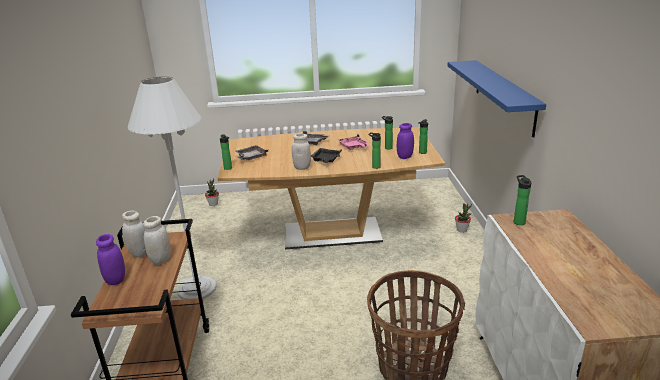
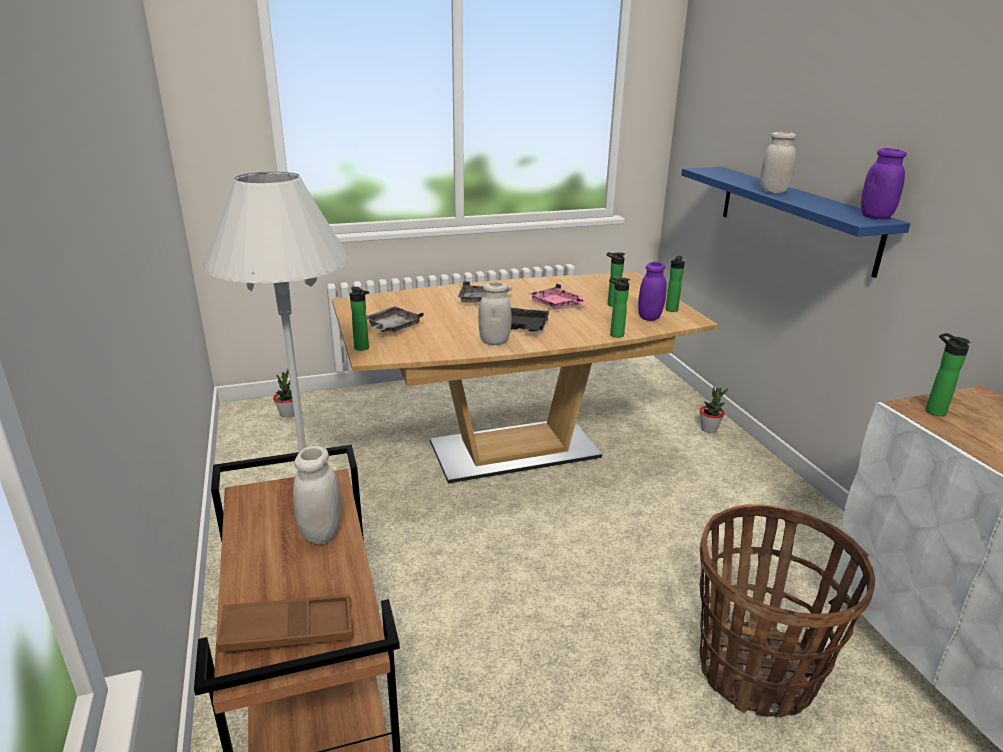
camera: 15 degrees left, 0 degrees up
(116, 280) = (245, 587): purple jar -> purple jar (875, 217)
(125, 299) = (288, 630): none -> brown tray
(139, 253) = (267, 523): white jar -> white jar (773, 192)

